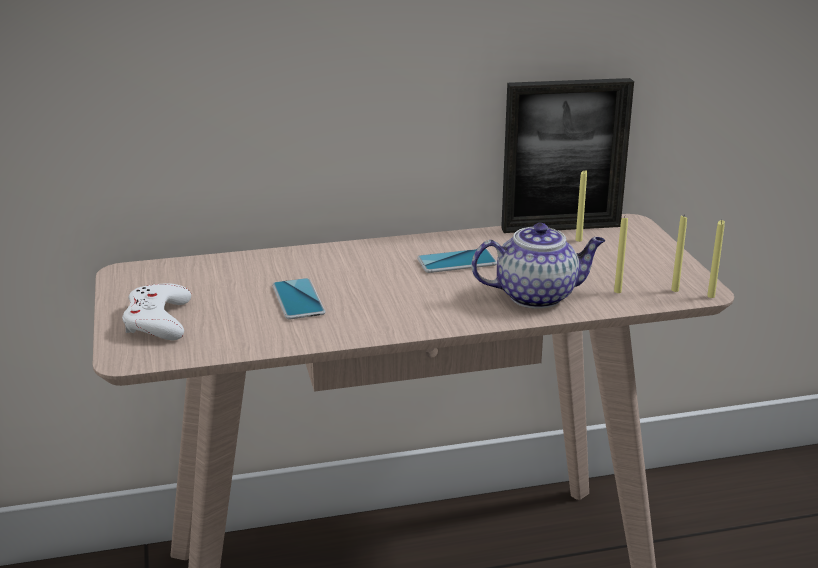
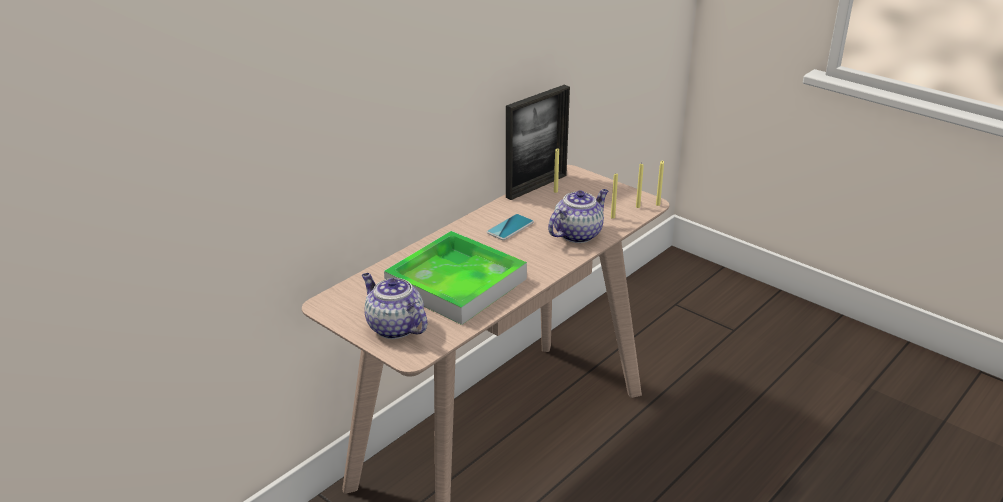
camera: 35 degrees left, 5 degrees up
(158, 320) = (394, 327): white game controller -> teapot
(298, 300) = (456, 283): phone -> tray

